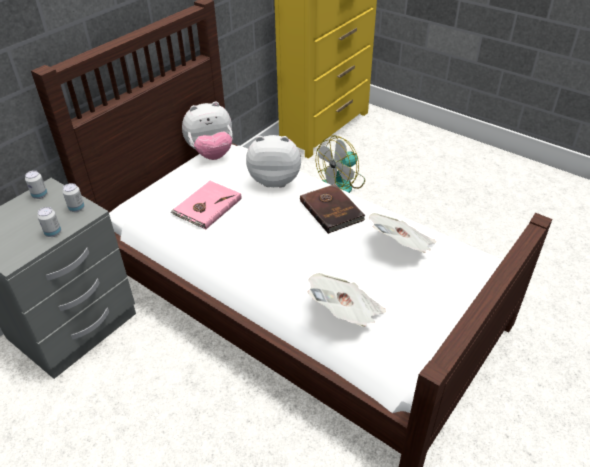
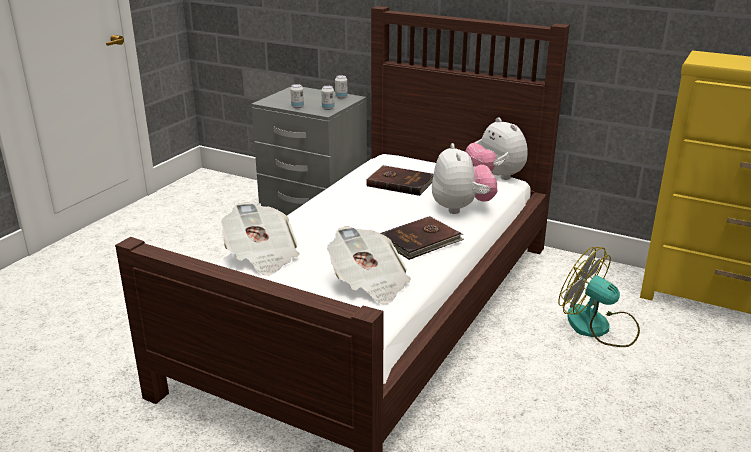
camera: 80 degrees right, 15 degrees down
(206, 207) = (400, 183): pink book -> brown book

